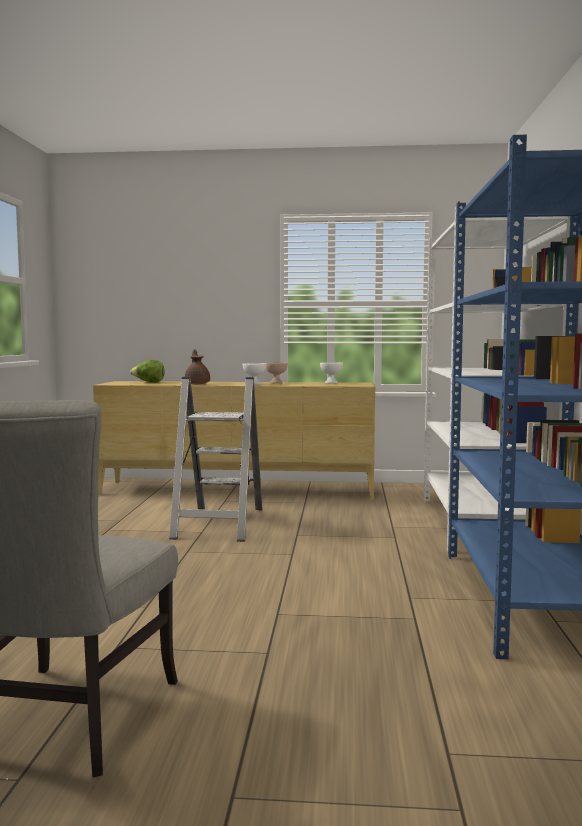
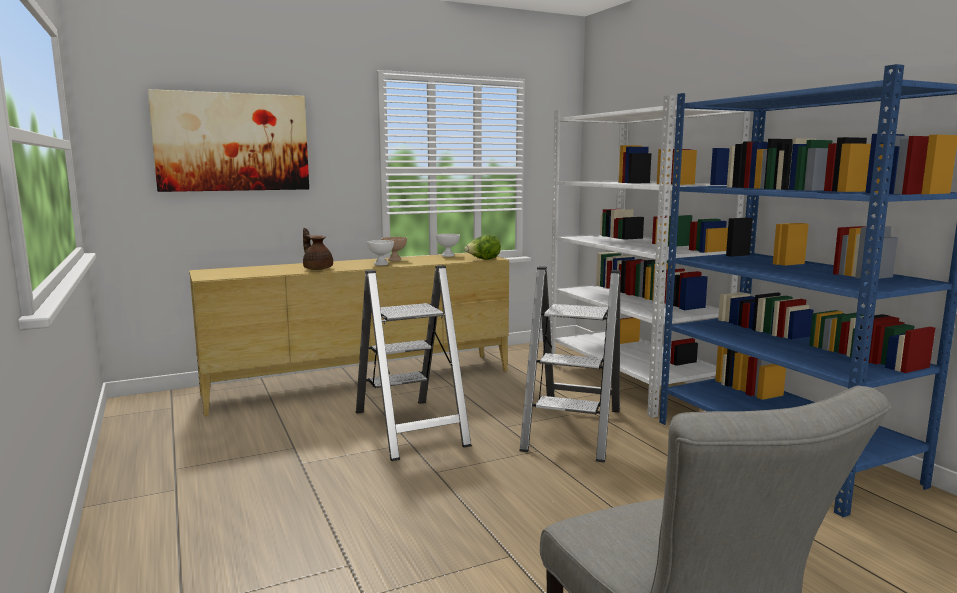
camera: 30 degrees left, 5 degrees up
(148, 382) = (249, 270): lettuce -> lettuce (483, 260)
(158, 281) = (232, 142): none -> picture
(353, 546) = (573, 428): none -> grey step ladder

